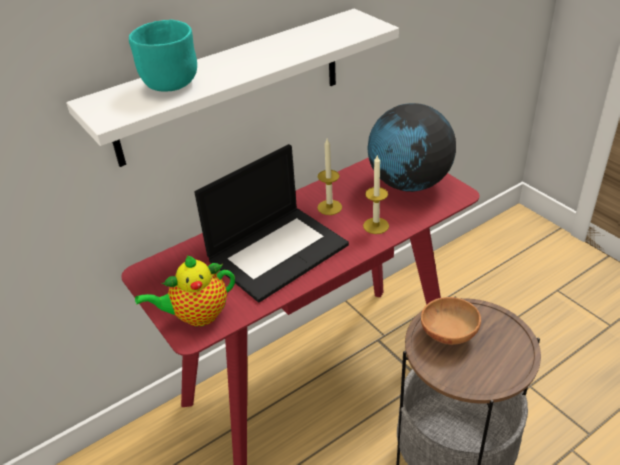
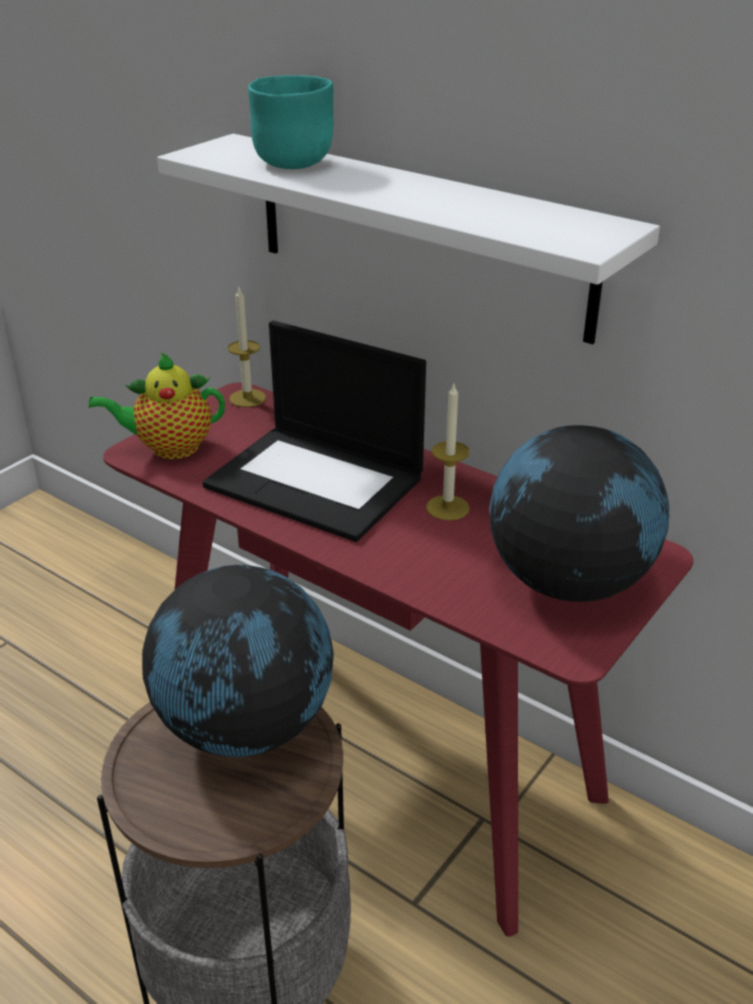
camera: 70 degrees right, 5 degrees down
(197, 315) = (169, 448): teapot -> teapot turned 60 degrees counterclockwise
(376, 226) = (420, 562): candle -> candle (247, 398)
(448, 333) = (246, 727): brown bowl -> globe

